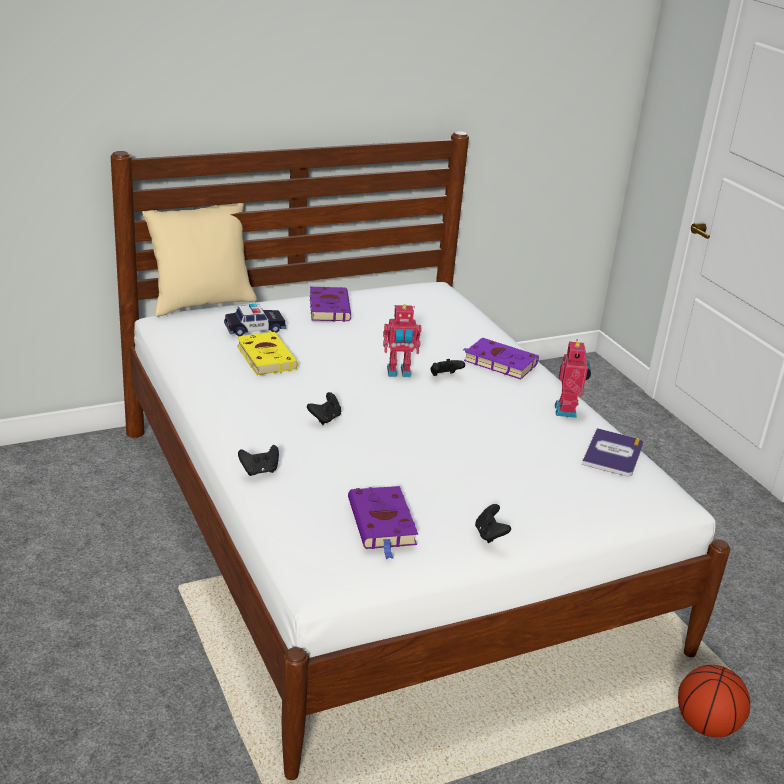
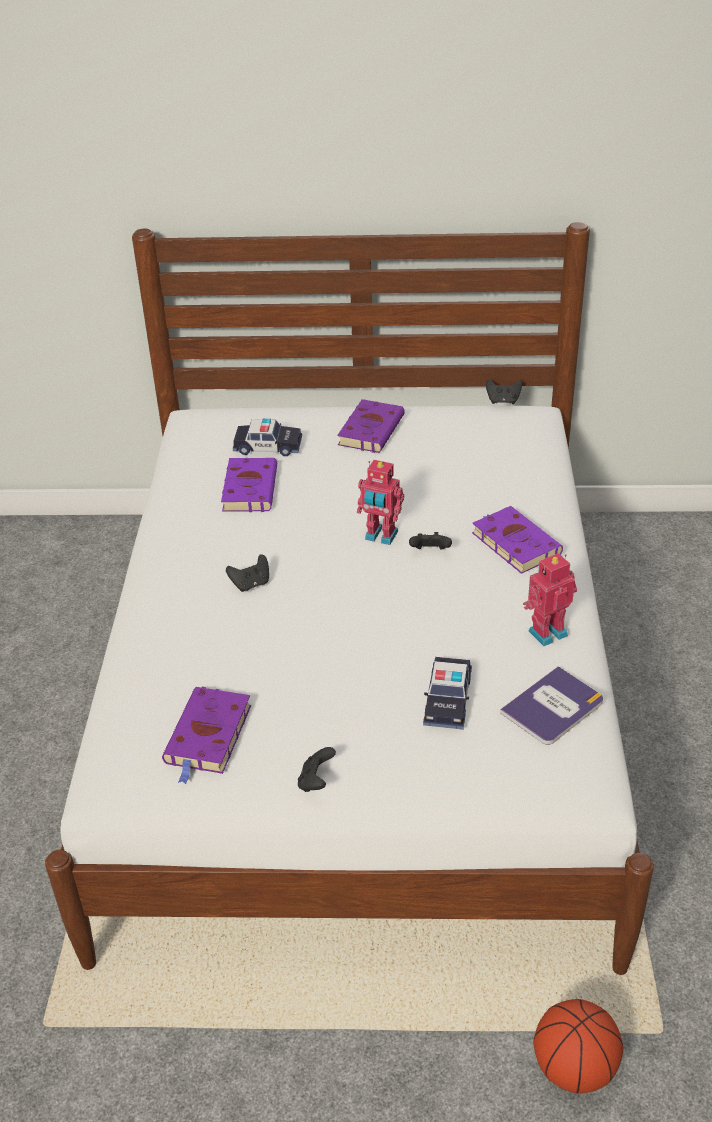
camera: 30 degrees right, 10 degrees up
(201, 303) = (244, 401): beige pillow -> none
(259, 471) = (137, 636): black game controller -> black game controller (503, 401)
(265, 357) = (250, 488): yellow book -> purple book
(539, 463) = (447, 700): none -> toy car
(567, 411) = (546, 631): toy robot -> toy robot turned 150 degrees counterclockwise

